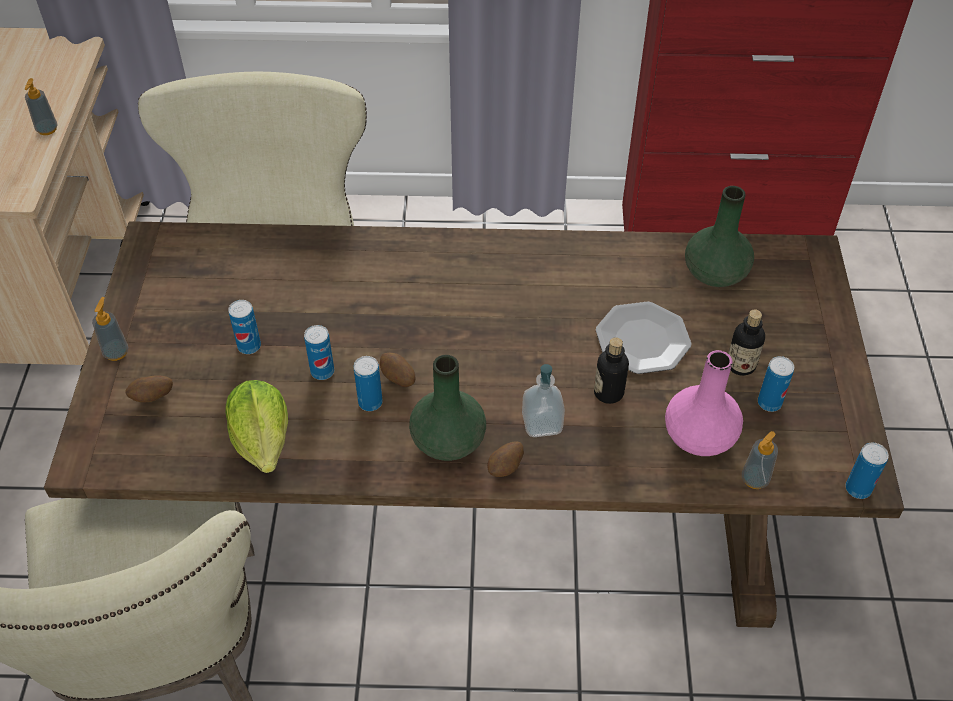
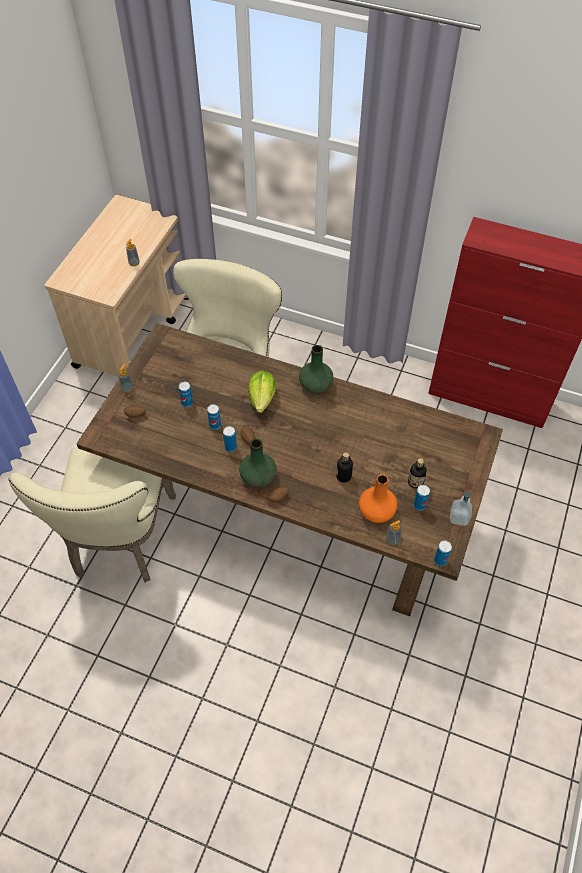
camera: 20 degrees right, 5 degrees up
(263, 440) = (176, 451): lettuce -> lettuce (262, 398)
(542, 423) = (305, 482): soap dispenser -> soap dispenser (459, 517)
(642, 339) = (373, 455): plate -> none
(700, 436) = (377, 511): pink vase -> orange vase
(714, 273) = (427, 431): green vase -> green vase (315, 384)

